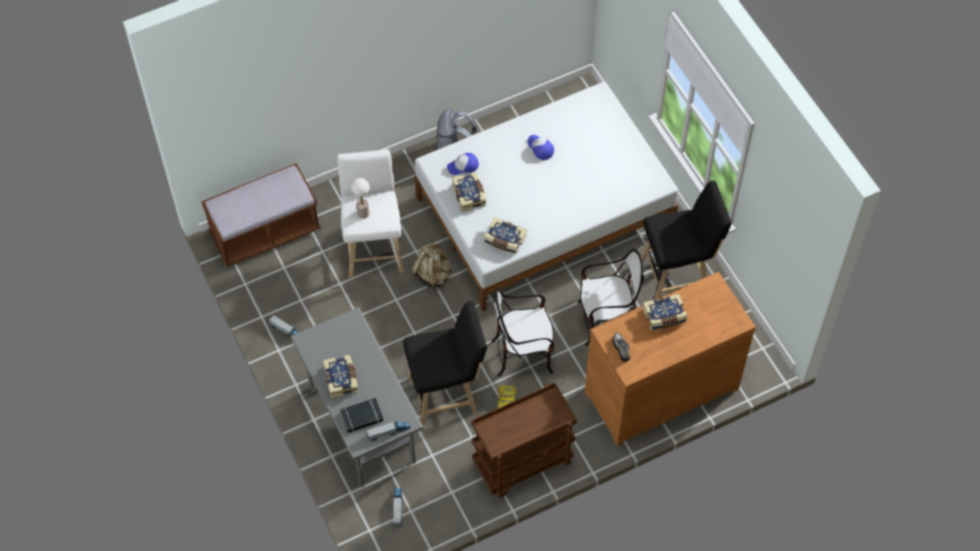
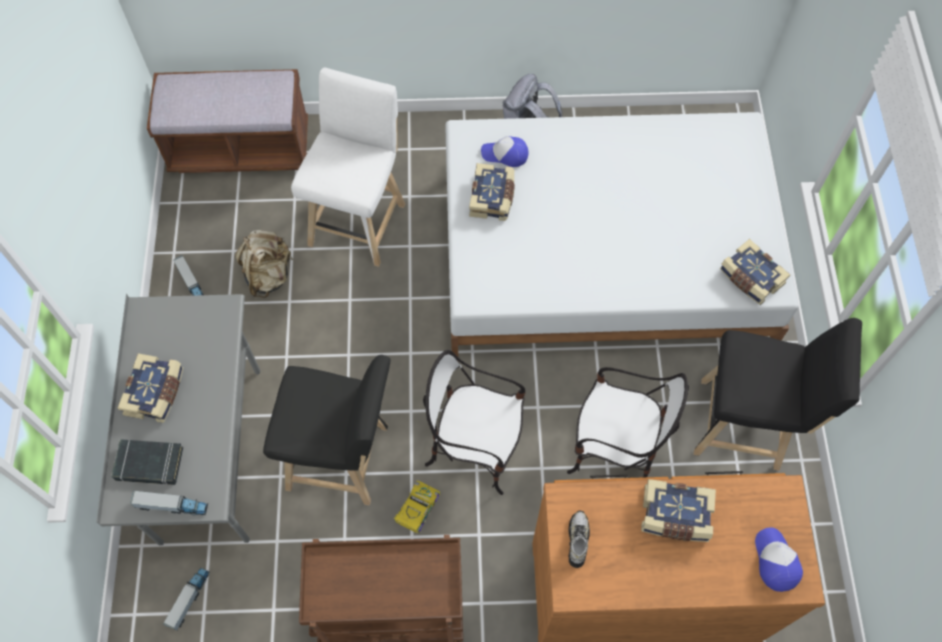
camera: 25 degrees right, 5 degrees up
(363, 213) = (332, 165): table lamp -> none
(433, 275) = (414, 287): beige backpack -> beige backpack (268, 275)
(504, 240) = (507, 281): book -> book (750, 278)
(540, 148) = (624, 170): cap -> cap (775, 561)

